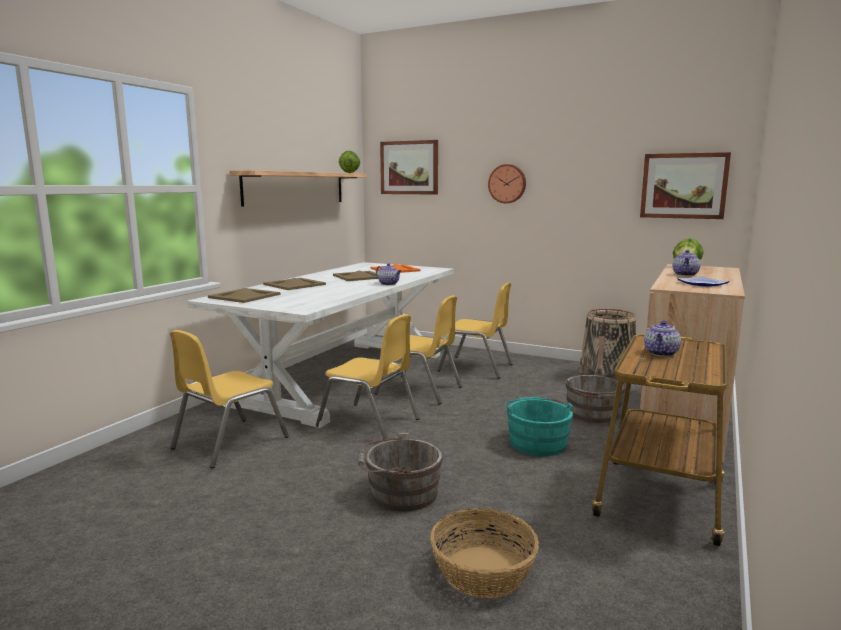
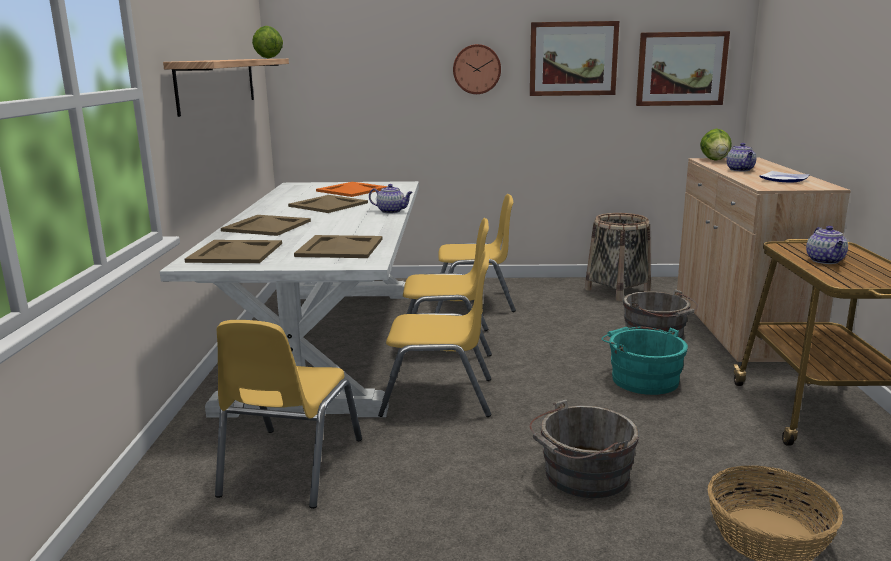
camera: 25 degrees left, 5 degrees up
(306, 300) = (339, 248): none -> beige tray
(409, 167) = (337, 49): picture -> picture (573, 59)

